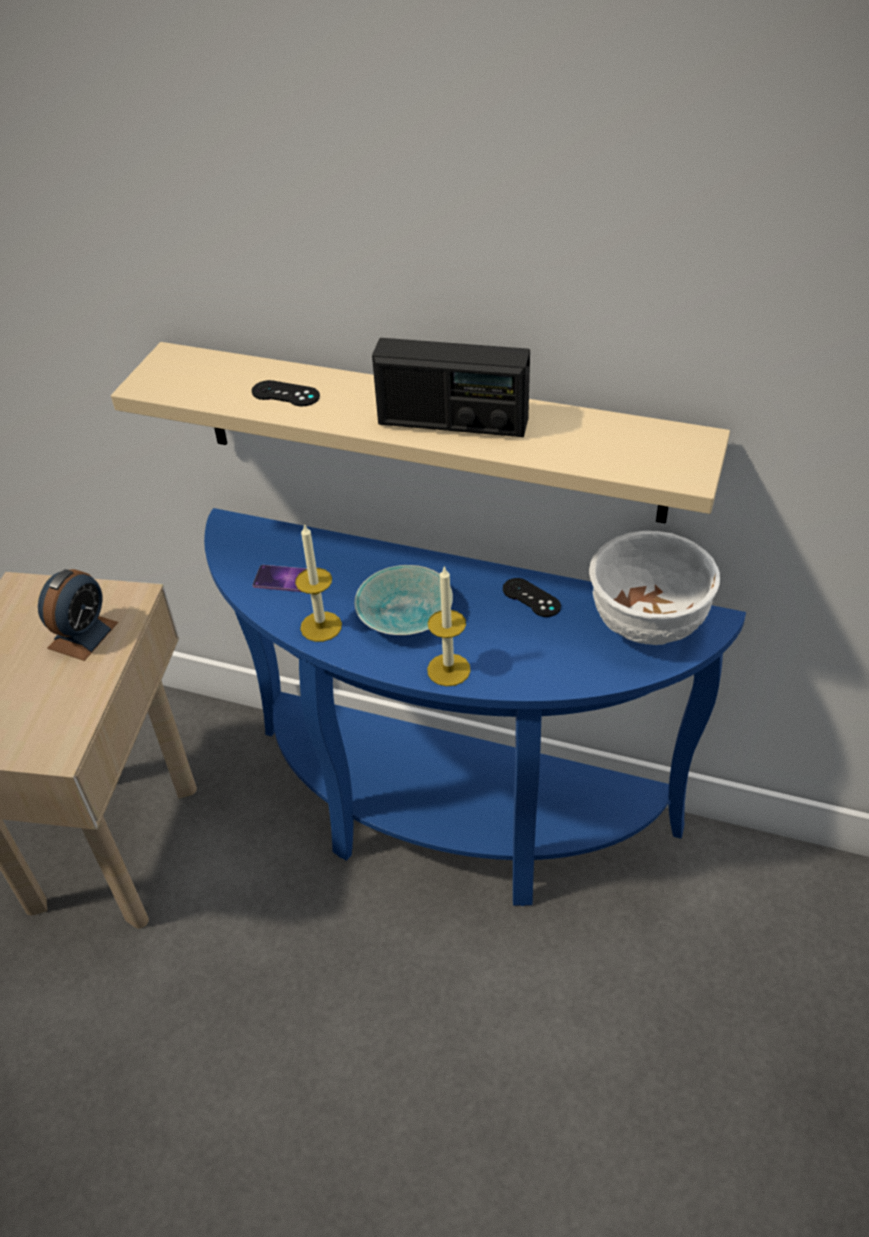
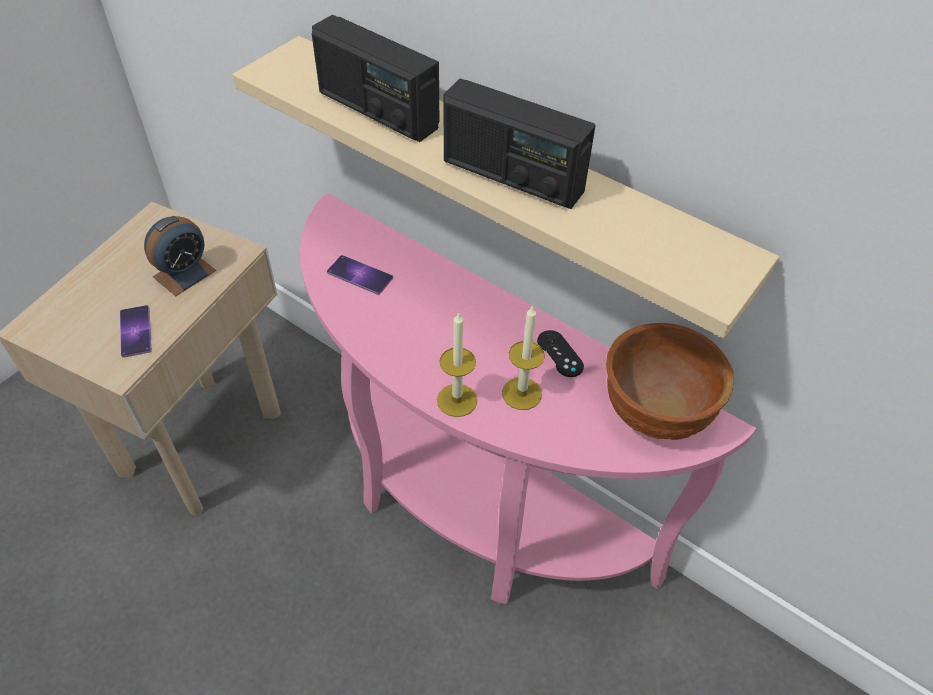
camera: 15 degrees right, 5 degrees up
(56, 708) = (135, 331): none -> phone
(285, 394) = (377, 110): black game controller -> radio
(321, 626) = (366, 326): candle -> candle (522, 393)
(405, 616) = (441, 338): turquoise bowl -> none
(449, 820) = (467, 506): blue console table -> pink console table
(645, 624) = (654, 411): white bowl -> brown bowl

